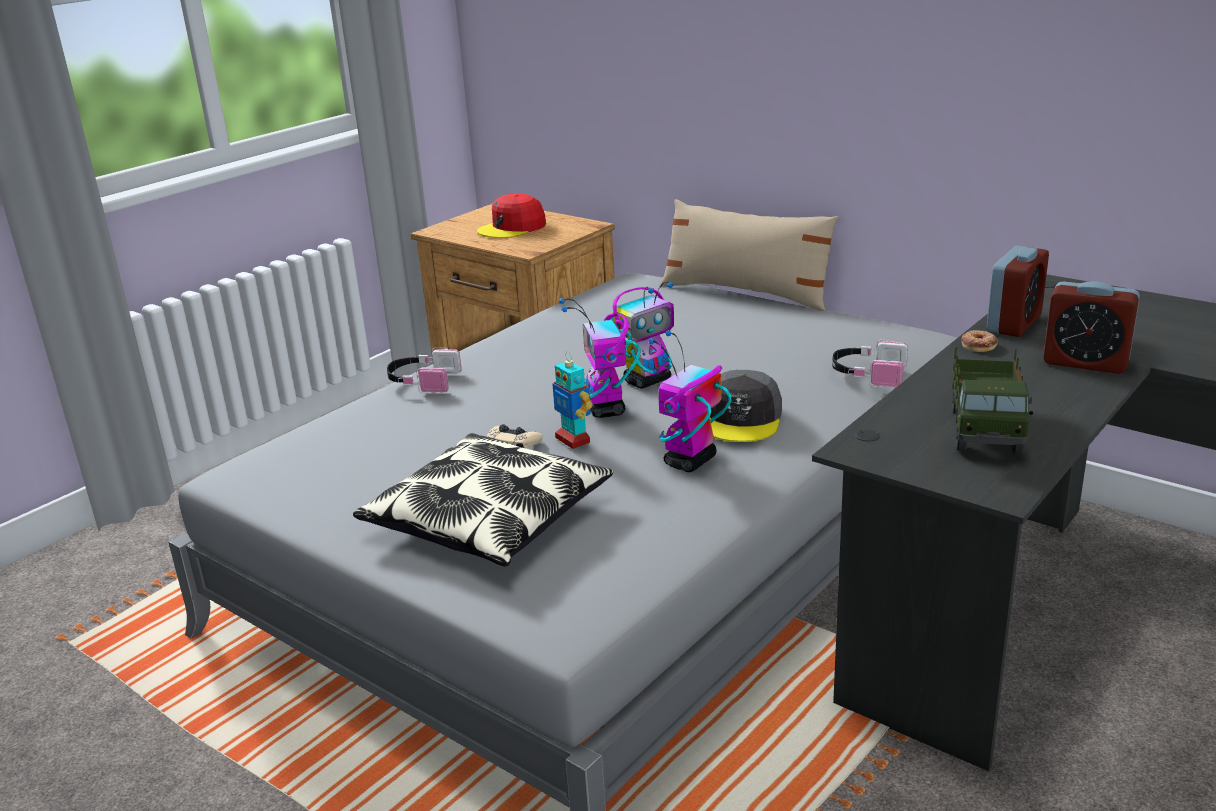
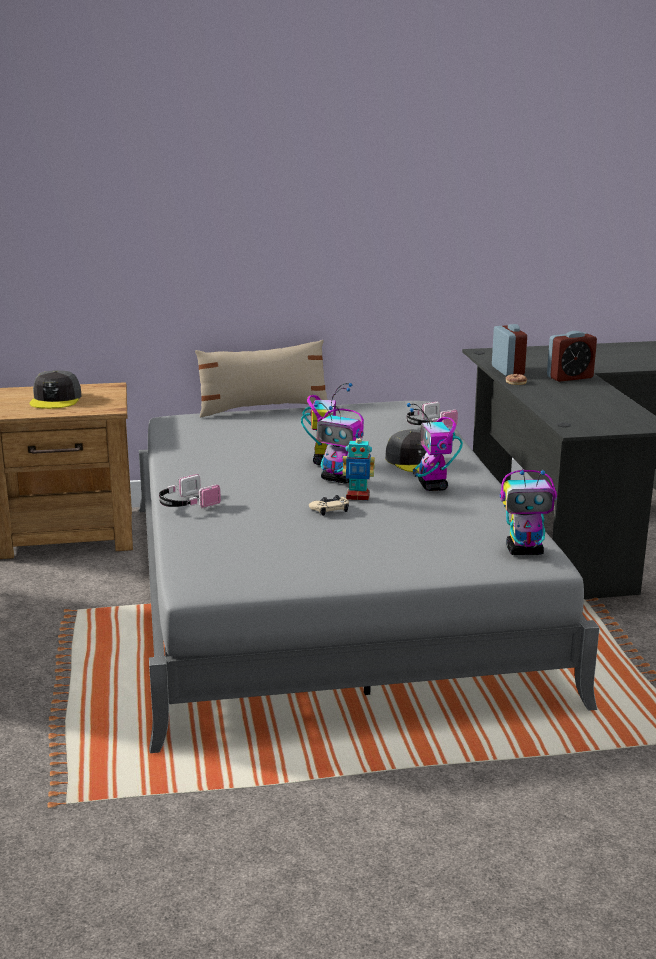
camera: 50 degrees left, 5 degrees down
(489, 519) = (402, 542): pillow -> none
(512, 228) = (56, 399): red cap -> grey cap
(575, 603) = (525, 551): none -> toy robot
(986, 429) = (597, 409): toy truck -> none

